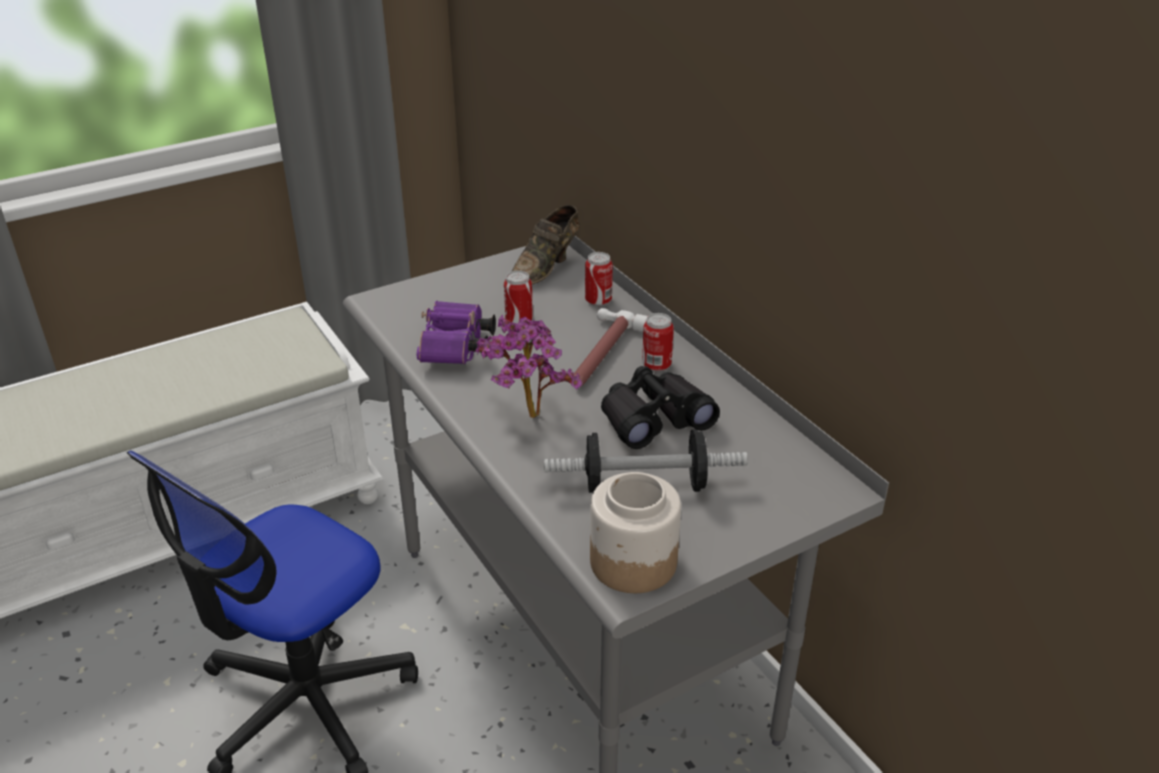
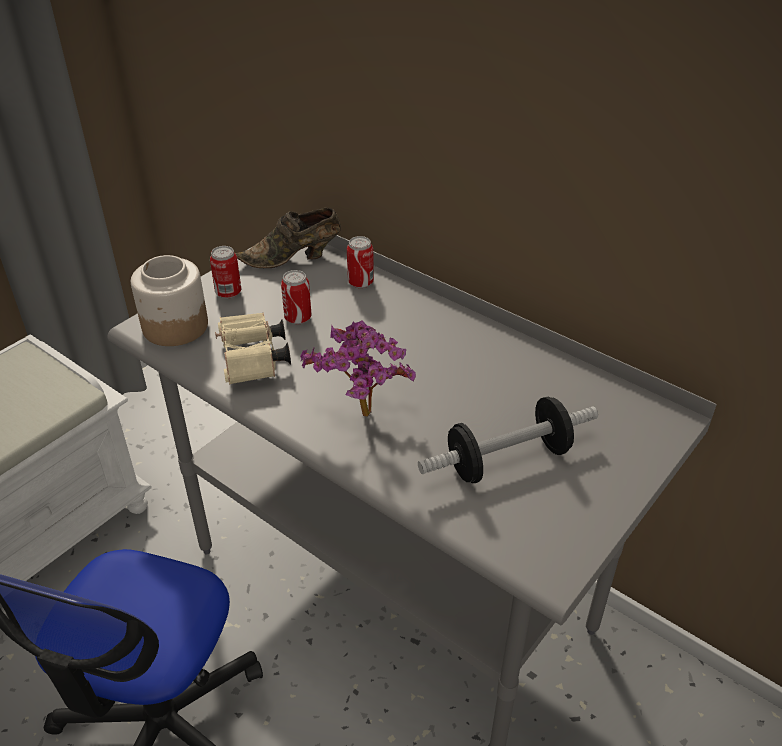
camera: 20 degrees left, 5 degrees up
(456, 349) = (253, 362): purple binoculars -> beige binoculars
(546, 267) = (294, 259): brown shoe -> brown shoe turned 60 degrees clockwise
(600, 354) = (392, 336): hammer -> none
(632, 561) = (541, 542): jar -> jar (174, 326)
(654, 419) = (477, 390): black binoculars -> none
(656, 365) = (449, 335): can -> can (228, 293)

